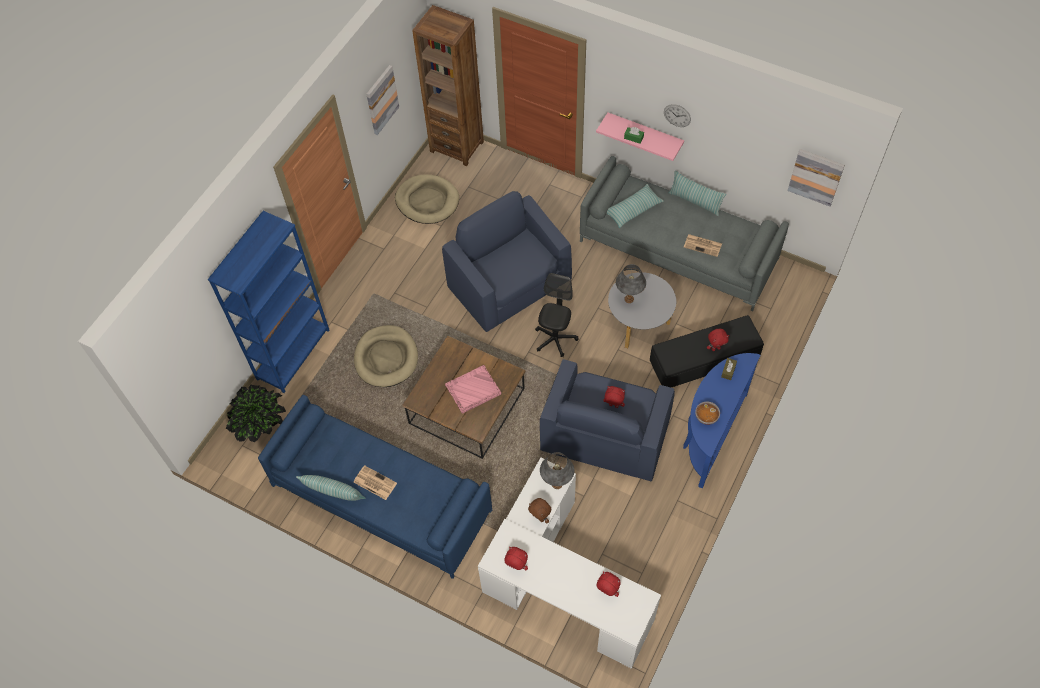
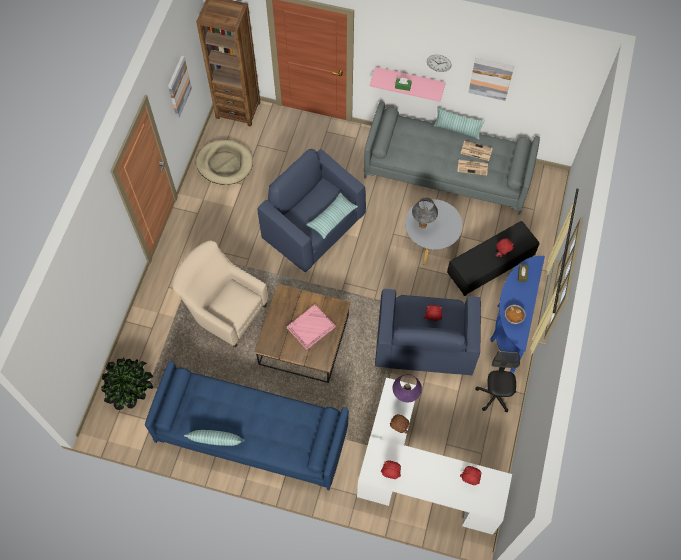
camera: 15 degrees left, 5 degrees up
(293, 354) = (142, 322): blue bookcase -> none
(374, 482) = (249, 425): newspaper -> newspaper (476, 151)
(386, 358) = (224, 310): beige dog bed -> beige armchair
(555, 339) = (364, 268): black office chair -> black office chair (495, 395)
(557, 484) = (405, 398): grey table lamp -> purple table lamp
(633, 209) = (407, 145): pillow -> pillow (332, 218)
(816, 176) = (562, 98): picture -> picture (491, 78)

